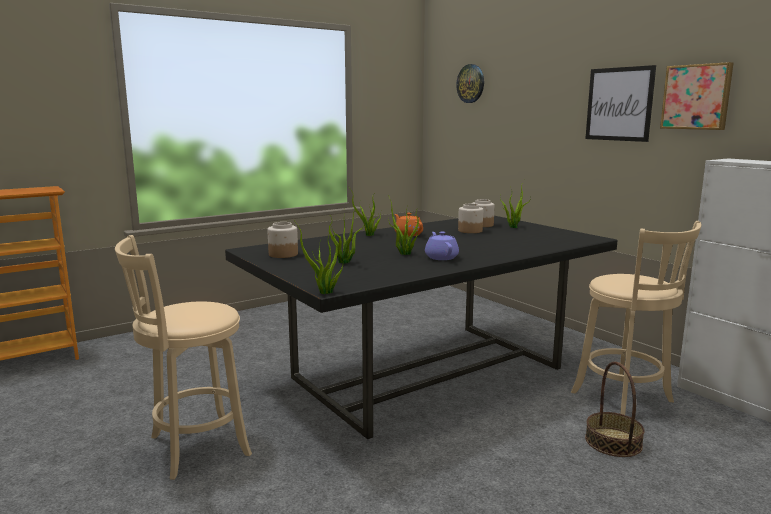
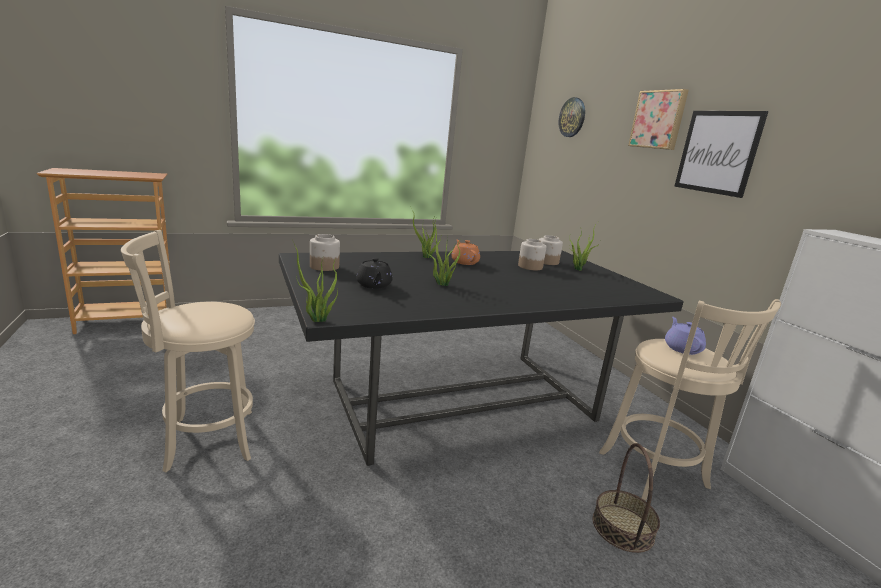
camera: 10 degrees right, 5 degrees up
(345, 262) = (374, 285): potted plant -> black teapot
(441, 257) = (475, 294): purple teapot -> purple teapot (682, 348)
(697, 97) = (810, 152): picture -> picture (658, 120)

